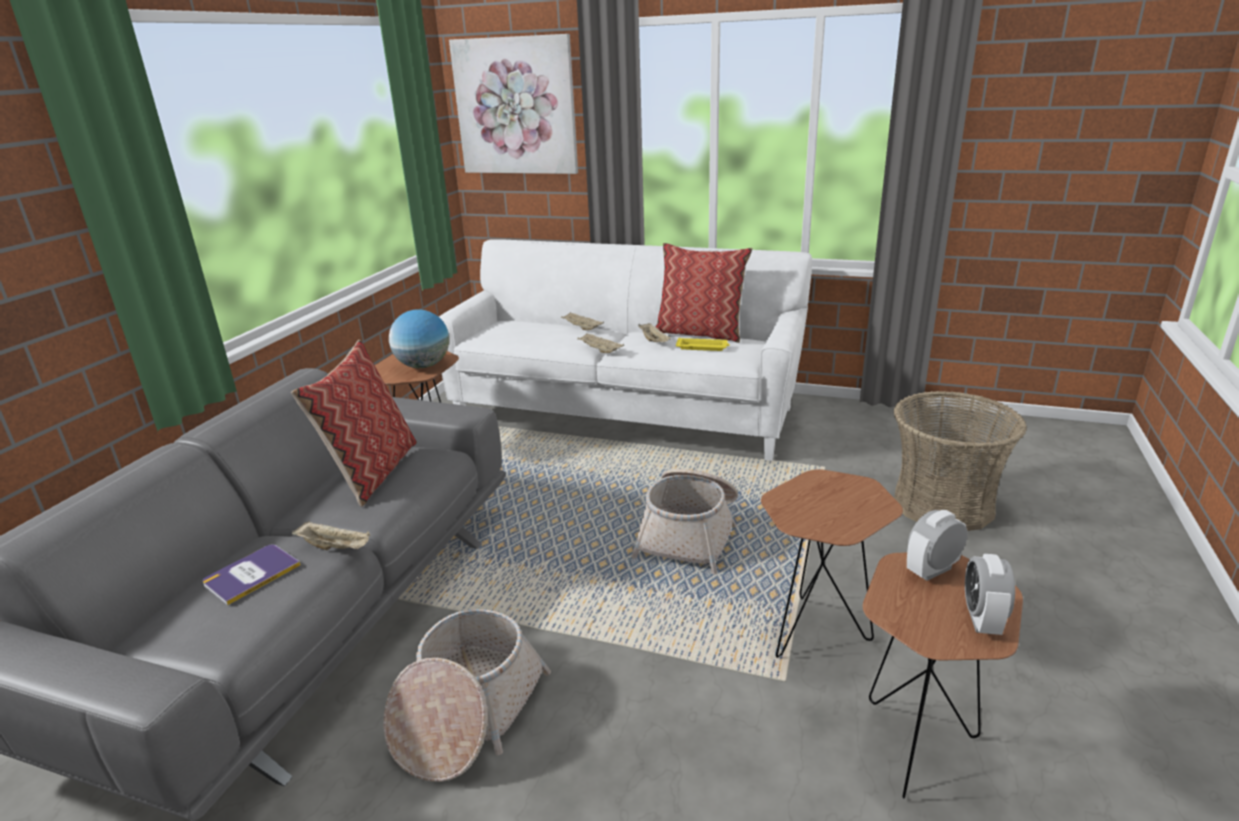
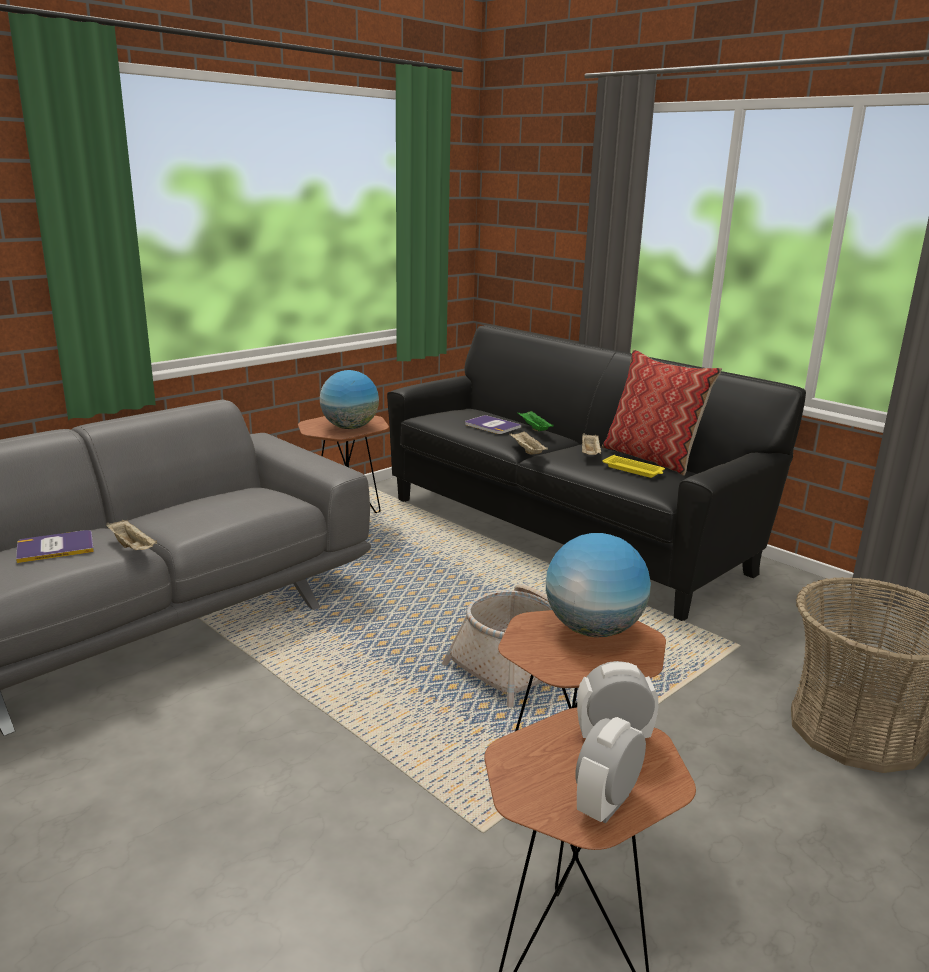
camera: 25 degrees right, 5 degrees down
(372, 472) = (224, 501): pillow -> none
(467, 713) = (177, 739): basket -> none
(516, 107) = (534, 192): picture -> none
(547, 334) = (492, 426): none -> book
(581, 328) = (534, 428): beige tray -> green tray
(623, 414) = (562, 534): white sofa -> black sofa
(826, 491) = (593, 630): none -> globe

